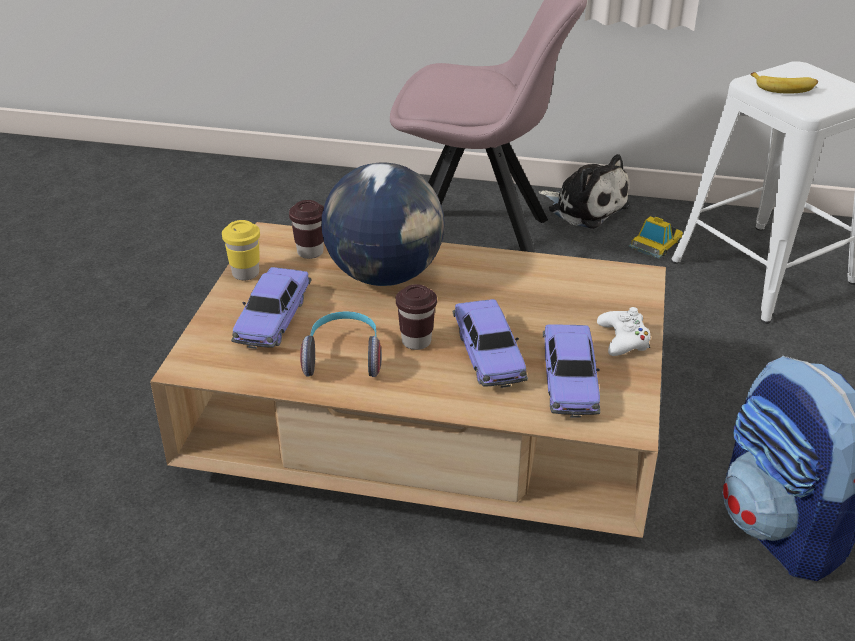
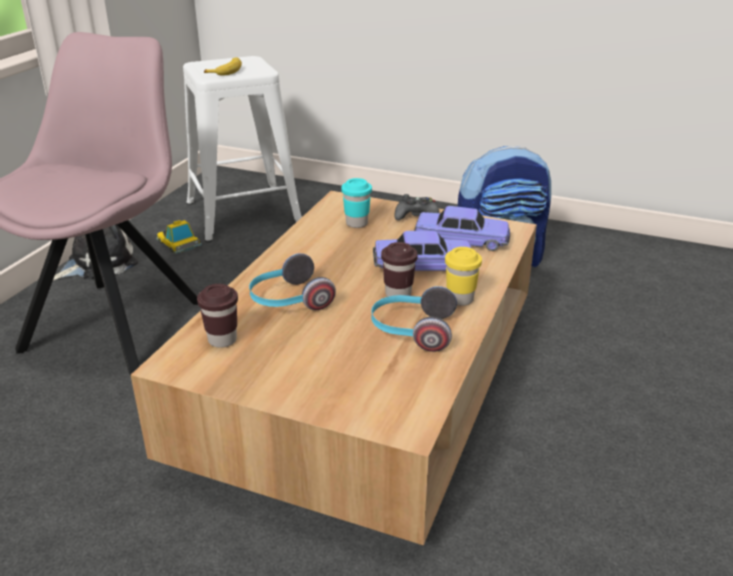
camera: 80 degrees left, 5 degrees down
(245, 273) = (242, 384): yellow cup -> yellow cup (460, 299)
(273, 319) = (338, 368): toy car -> none
(385, 276) = (289, 300): globe -> headphones
(578, 296) = (356, 223): none -> turquoise cup
(623, 340) = (417, 216): white game controller -> black game controller

